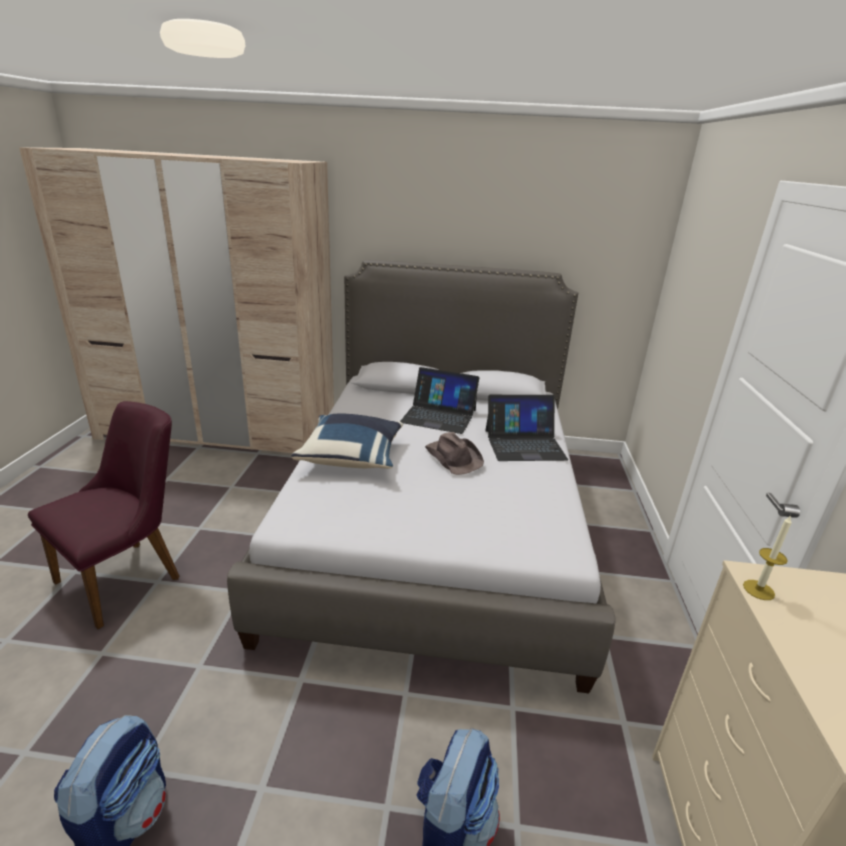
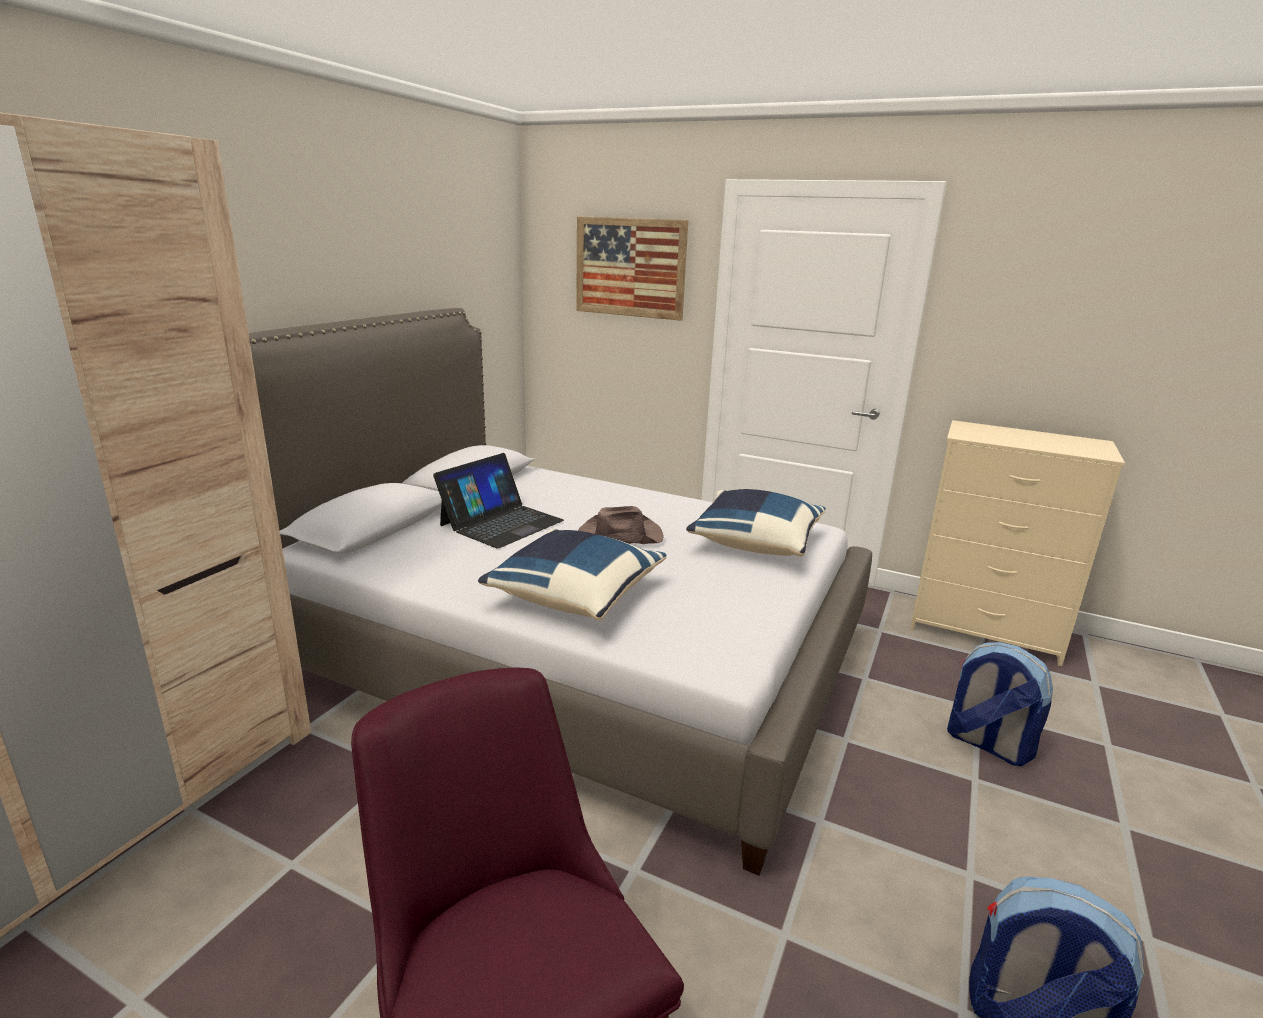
camera: 70 degrees left, 5 degrees down
(498, 520) = (755, 543): none -> blue pillow
(524, 444) = (612, 498): laptop -> none
(708, 266) = (630, 267): none -> picture
(758, 590) = (978, 438): candle -> none

